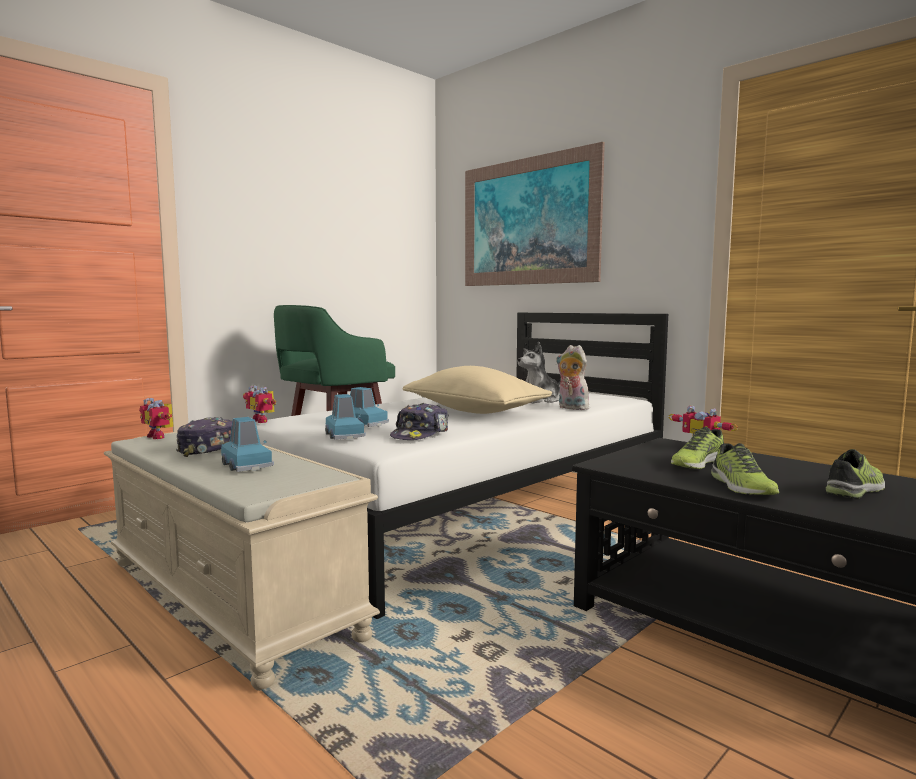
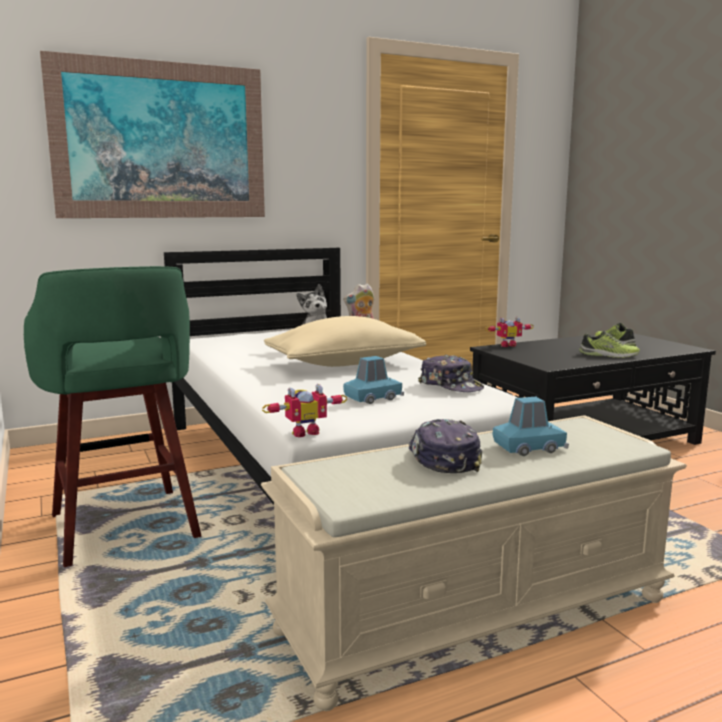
camera: 70 degrees left, 5 degrees up
(160, 436) = (328, 489): toy robot -> none
(344, 435) = (440, 405): blue toy car -> none
(696, 463) = (552, 352): shoe -> none

